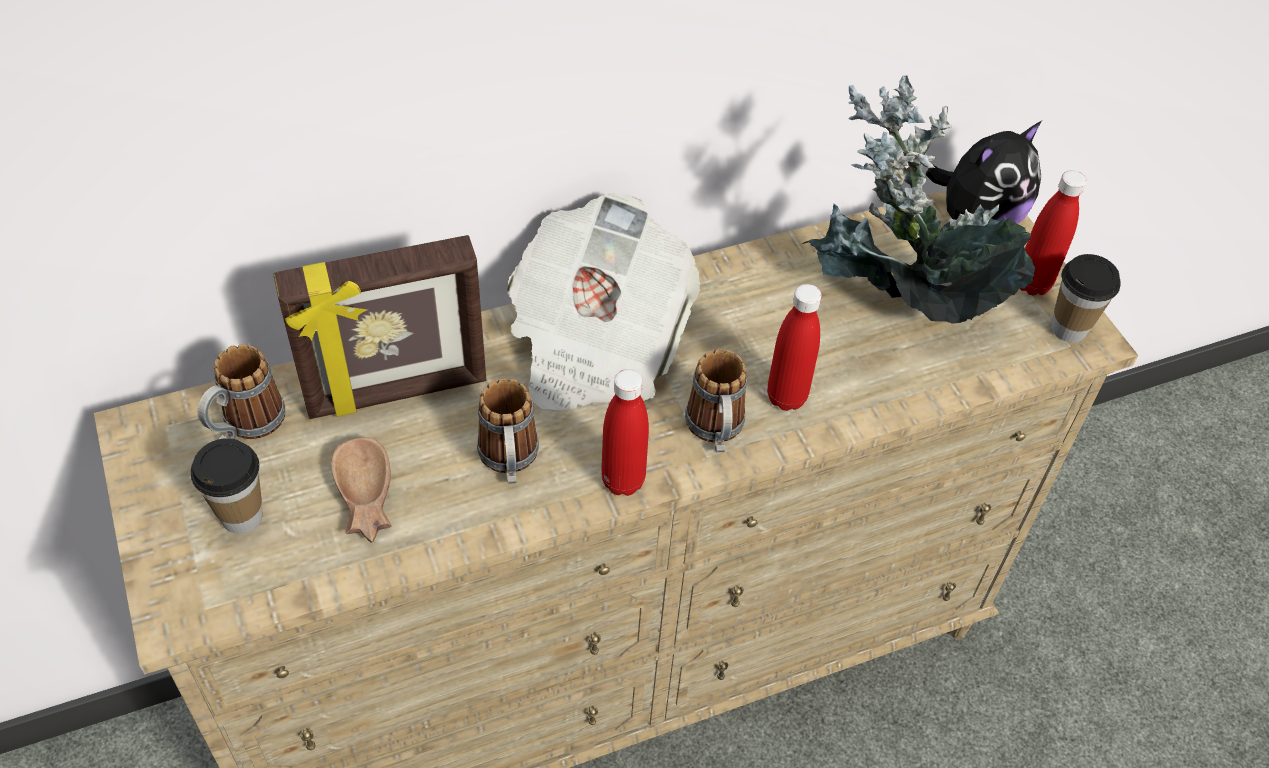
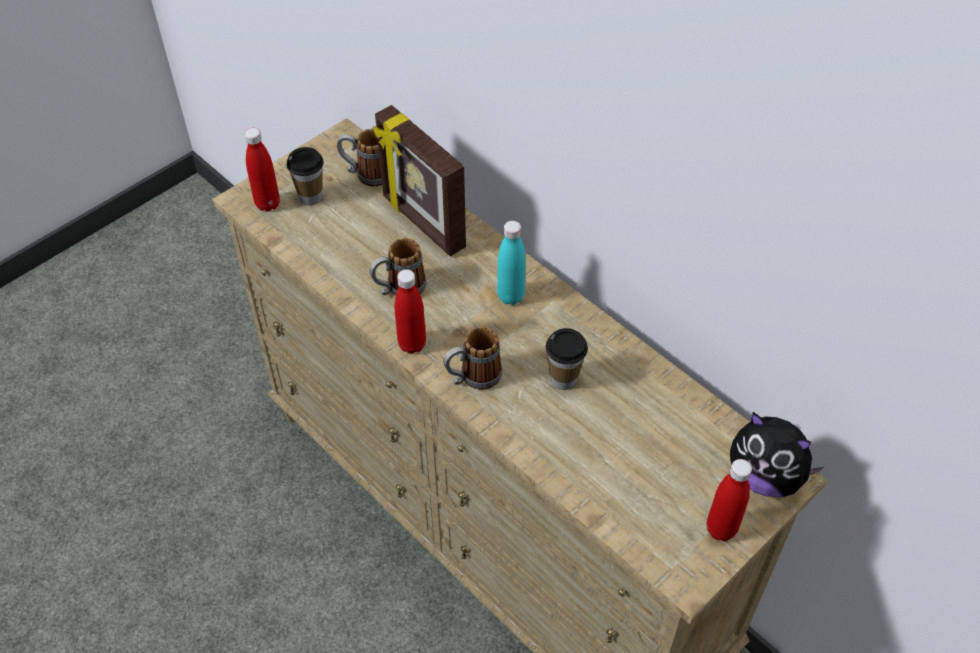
camera: 70 degrees right, 0 degrees up
(363, 498) = (344, 238): brown bowl -> none
(596, 342) = (510, 296): newspaper -> turquoise bottle
(786, 397) = (521, 406): red bottle -> red bottle (267, 204)
(893, 312) = (634, 446): potted plant -> none
(1068, 329) = (688, 563): cup -> cup (563, 379)

